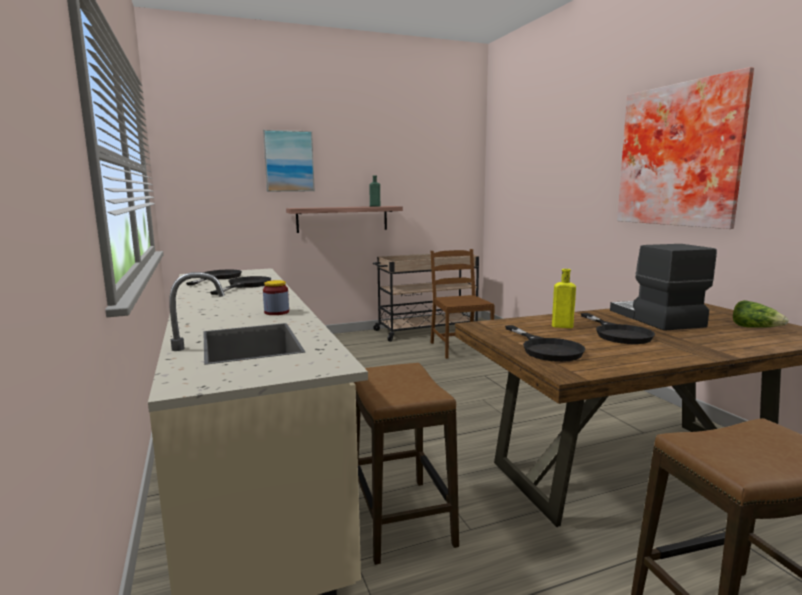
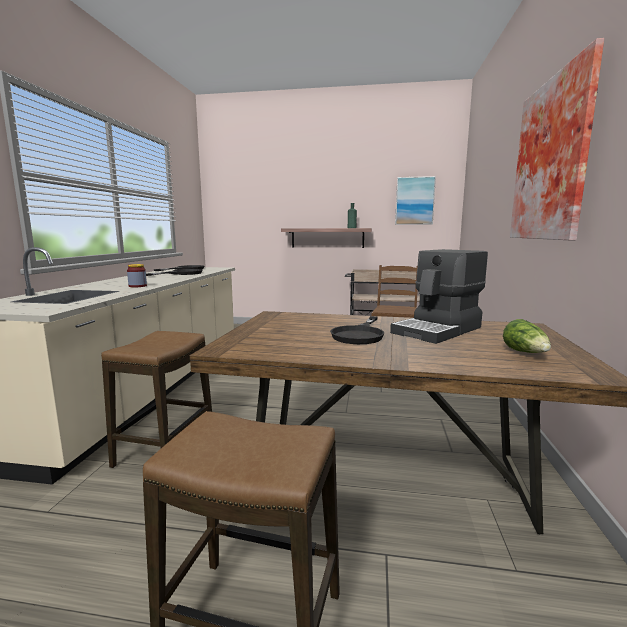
camera: 30 degrees right, 0 degrees up
(289, 161) = (288, 193): picture -> picture (414, 201)
(546, 349) = (264, 334): black frying pan -> none
(560, 326) = (331, 323): yellow bottle -> none
(655, 319) = (438, 330): coffee machine -> coffee machine turned 150 degrees counterclockwise

